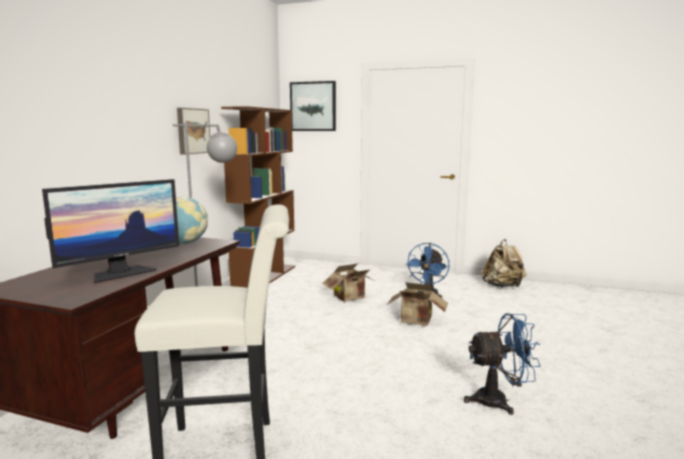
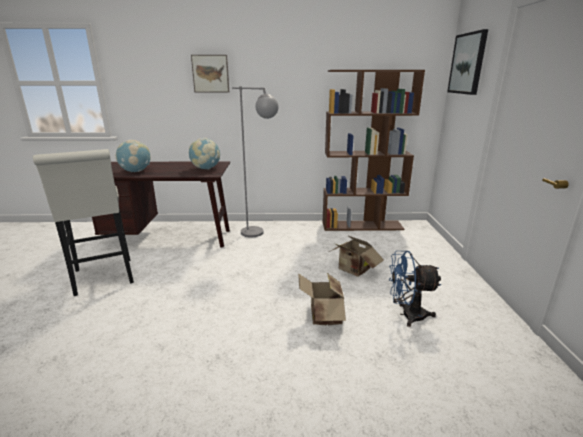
camera: 70 degrees right, 10 degrees up
(121, 273) = (136, 171): monitor -> globe
(192, 131) = (292, 91): picture -> picture (211, 73)
(499, 401) = (161, 391): blue fan -> none
(503, 286) = (532, 385): beige backpack -> none

